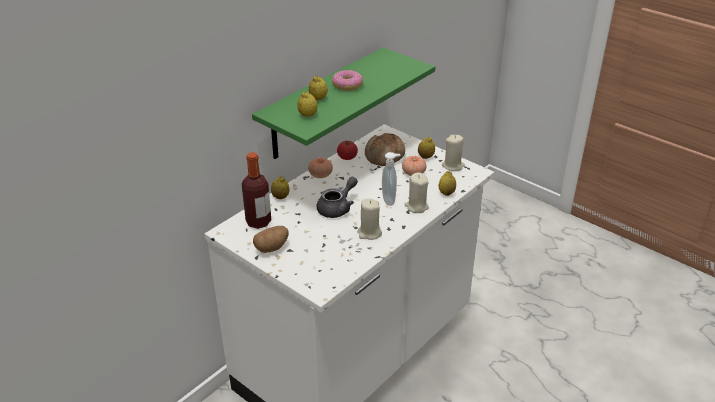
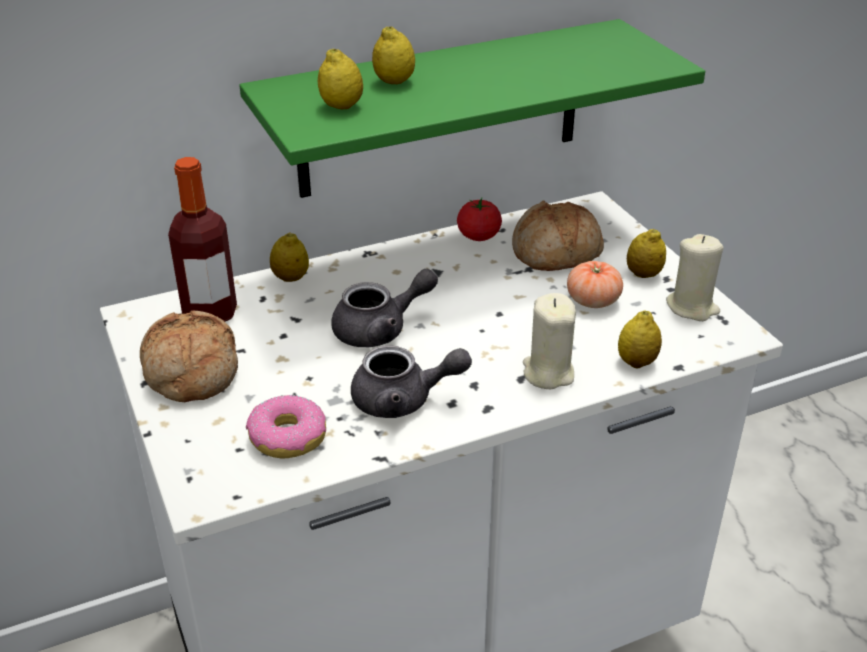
camera: 25 degrees right, 0 degrees up
(272, 248) = (189, 372): potato -> bread
(320, 175) = (400, 256): tomato -> none
(347, 85) = (477, 70): donut -> donut (287, 437)
(369, 233) = (403, 400): beige candle -> grey teapot
(390, 200) = (501, 343): soap dispenser -> none

